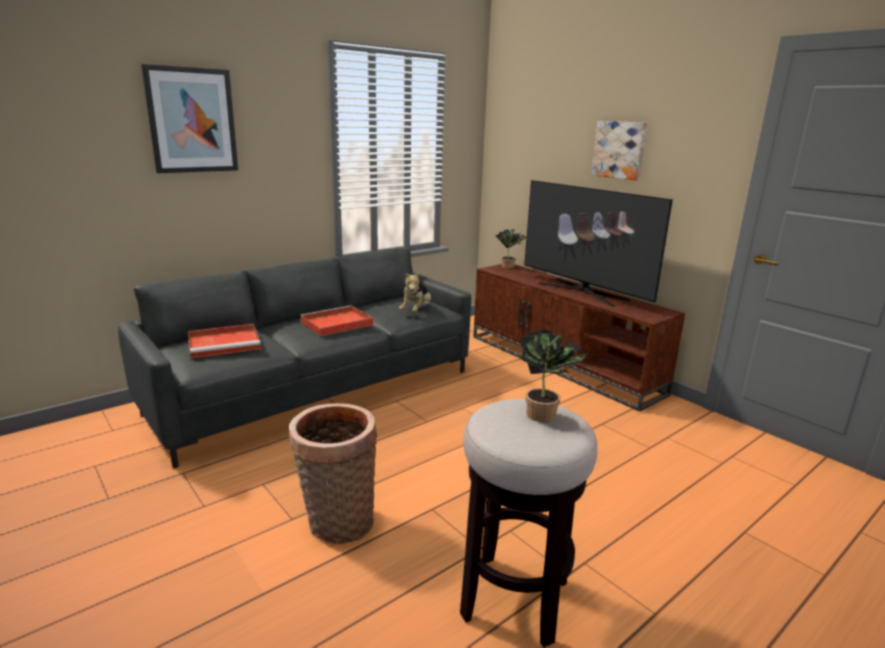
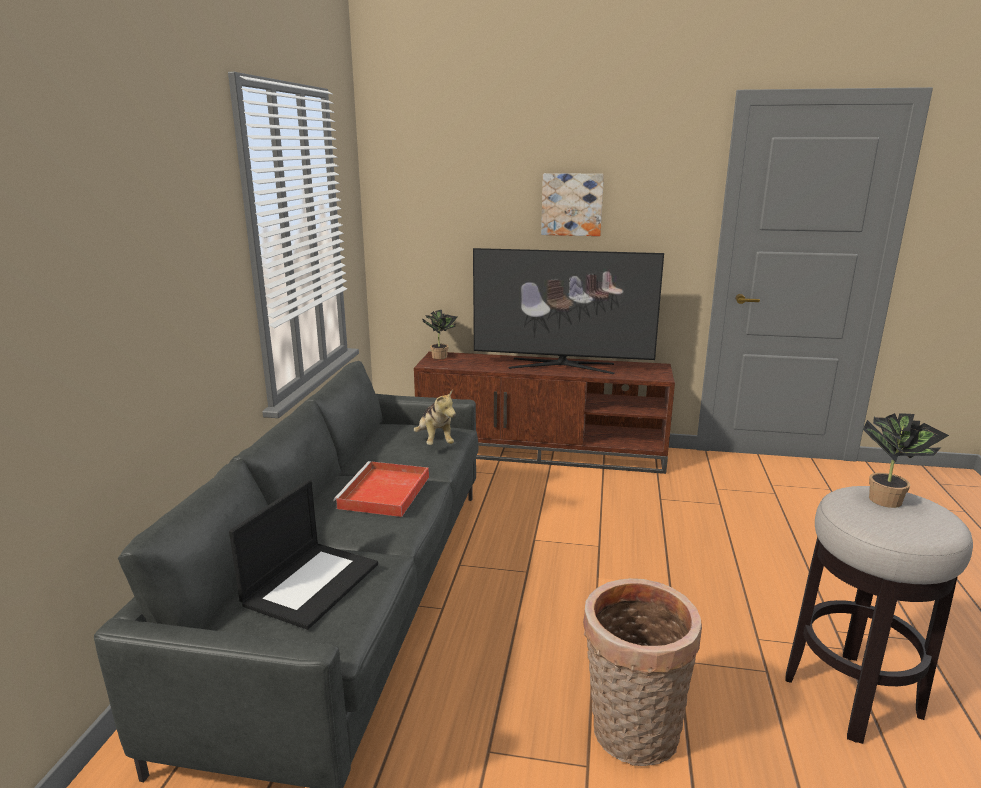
camera: 40 degrees left, 0 degrees up
(192, 120) = (101, 223): picture -> none
(226, 343) = (311, 583): red tray -> laptop

